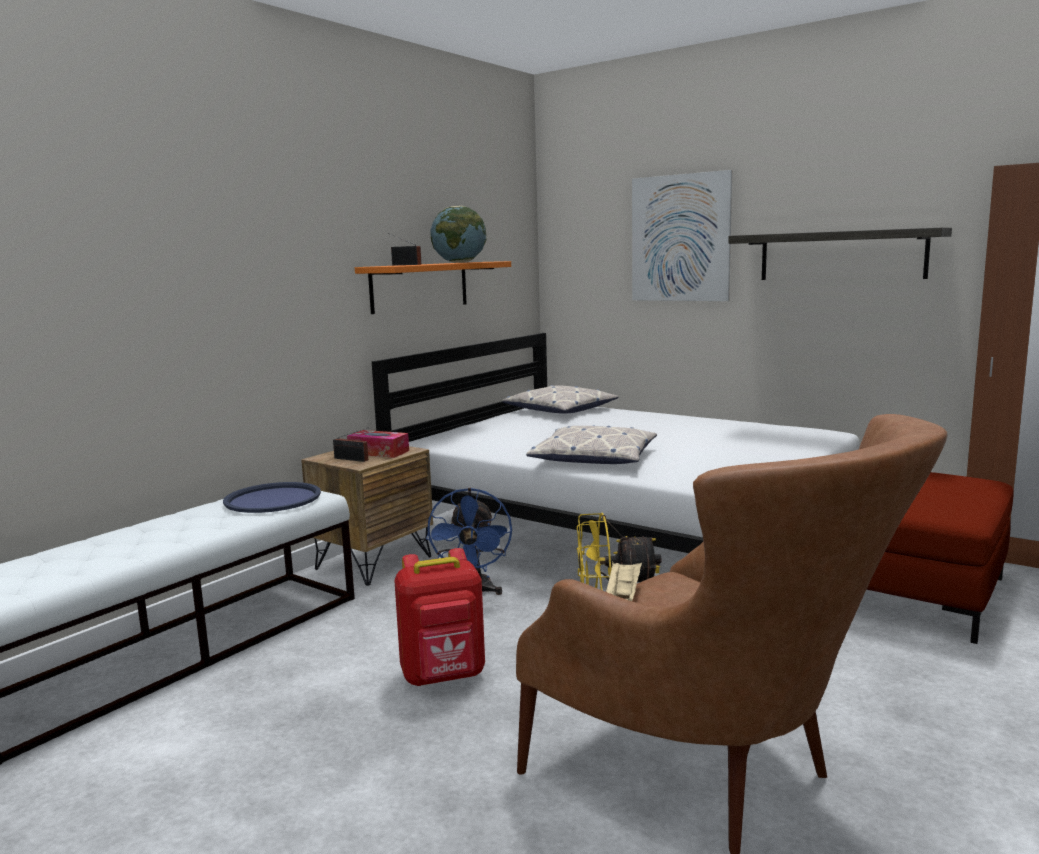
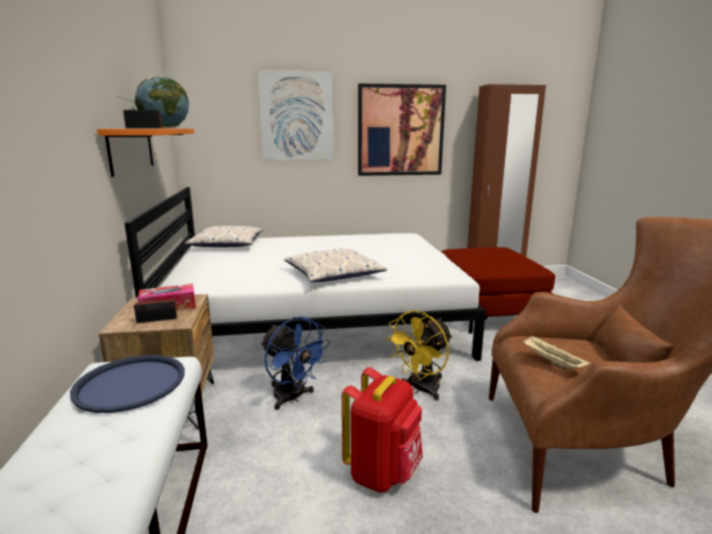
camera: 45 degrees left, 5 degrees up
(841, 255) = (400, 130): shelf -> picture

